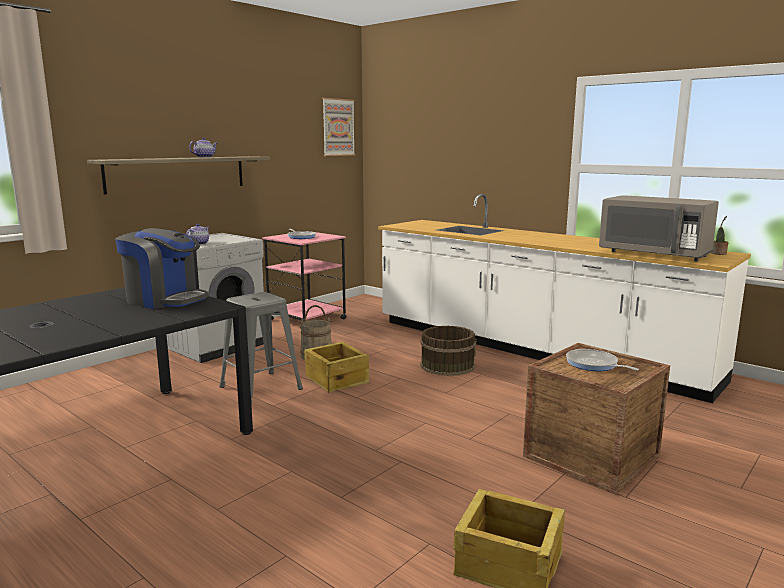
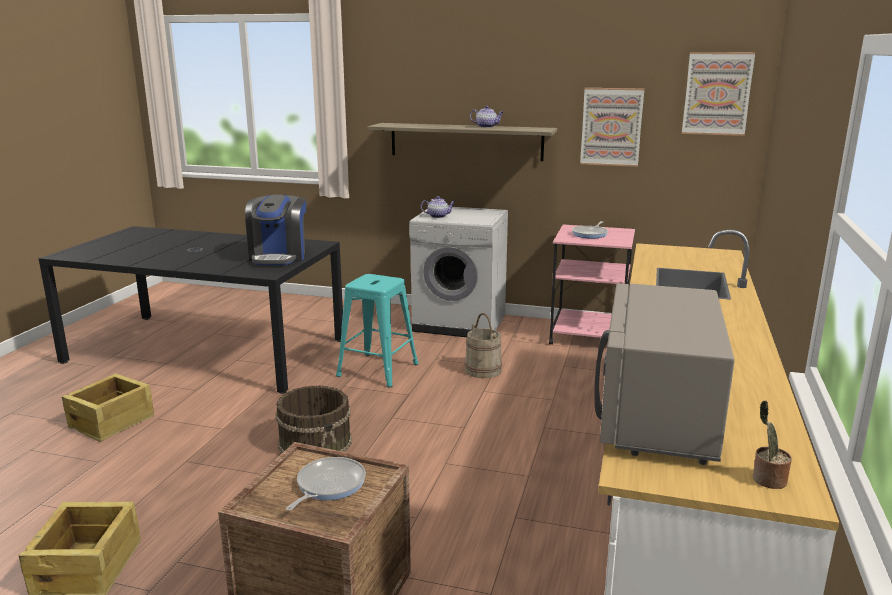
camera: 65 degrees right, 5 degrees up
(261, 388) = (378, 370): grey stool -> turquoise stool
(284, 153) = (611, 127): none -> picture
(337, 379) = (429, 396): crate -> crate (112, 422)
(447, 365) = (534, 447): brown bucket -> brown bucket (316, 442)

